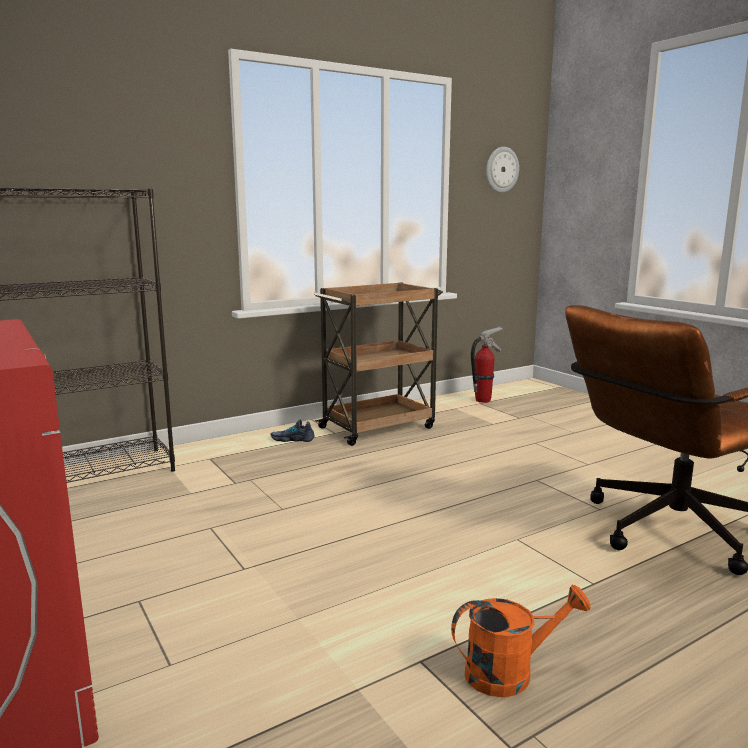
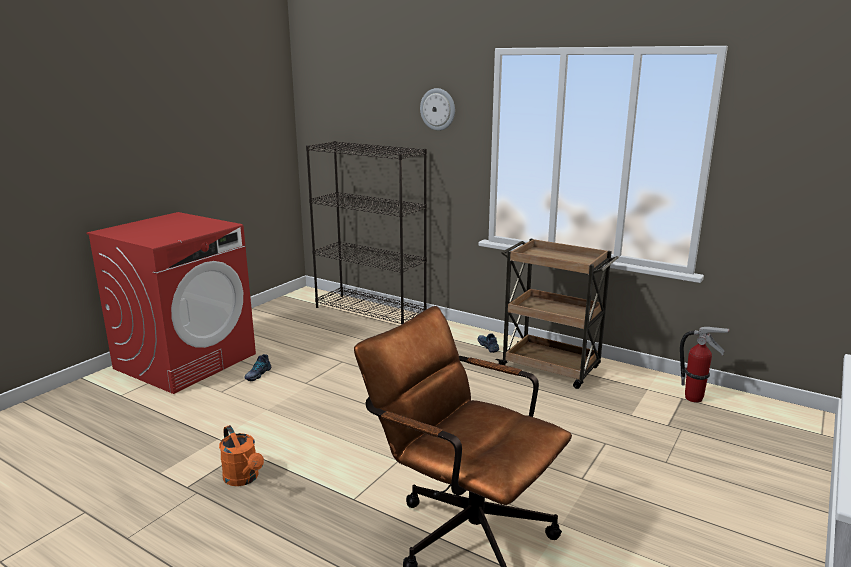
camera: 65 degrees right, 5 degrees up
(150, 611) = (257, 374): none -> shoe
(501, 169) = (803, 148): wall clock -> wall clock (438, 109)

